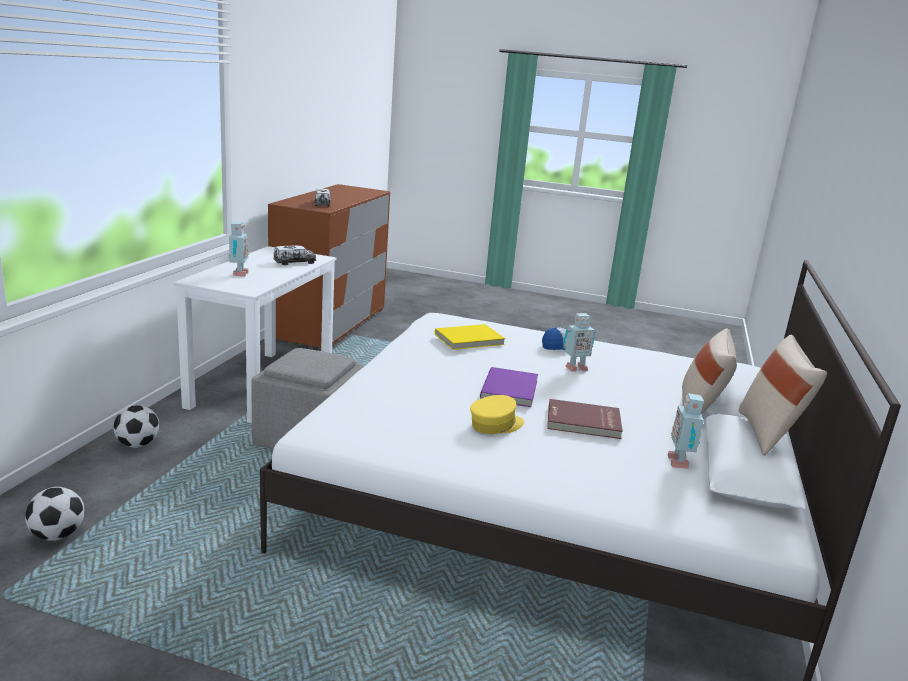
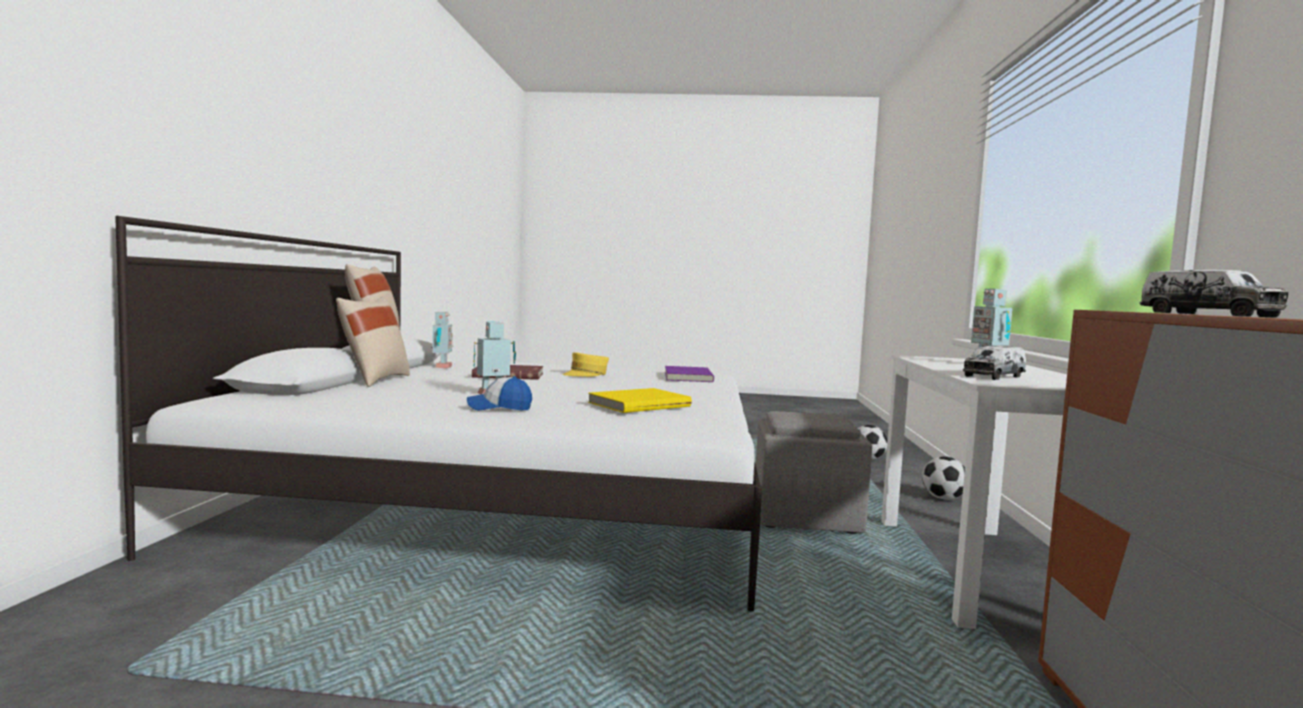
camera: 170 degrees right, 15 degrees down
(511, 390) = (575, 383): purple book -> purple book (686, 377)

